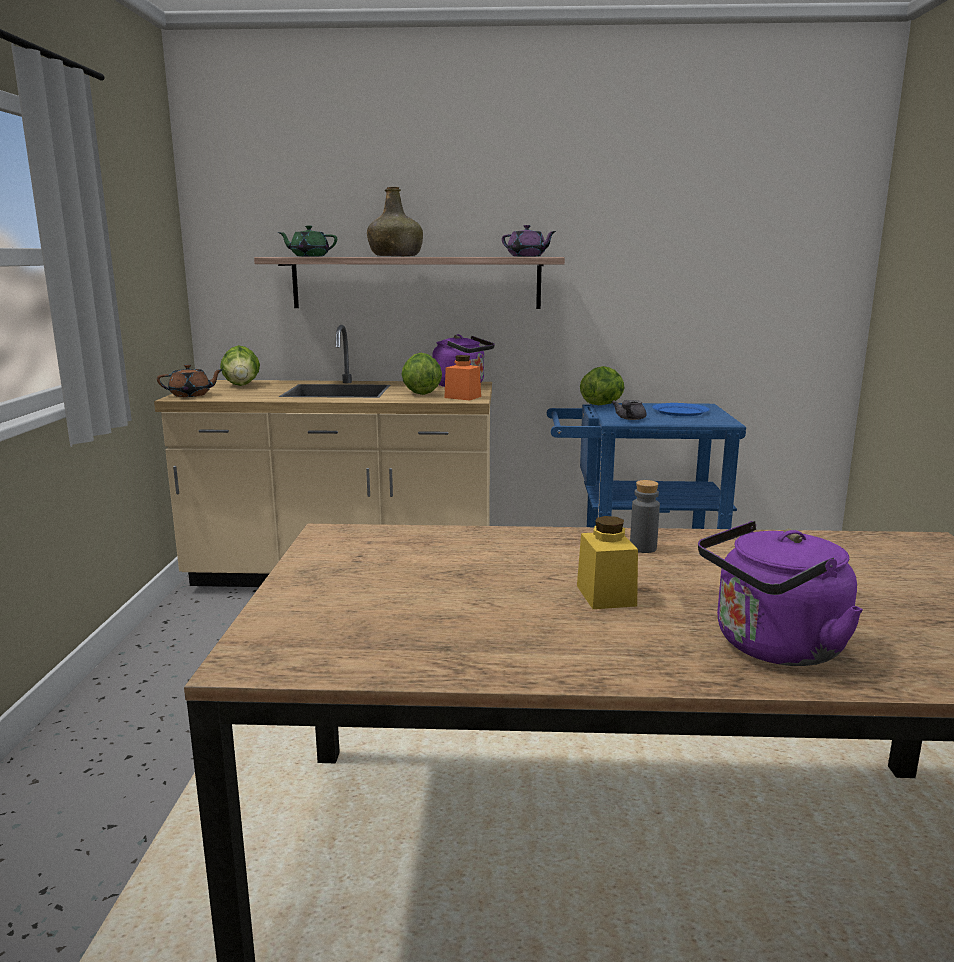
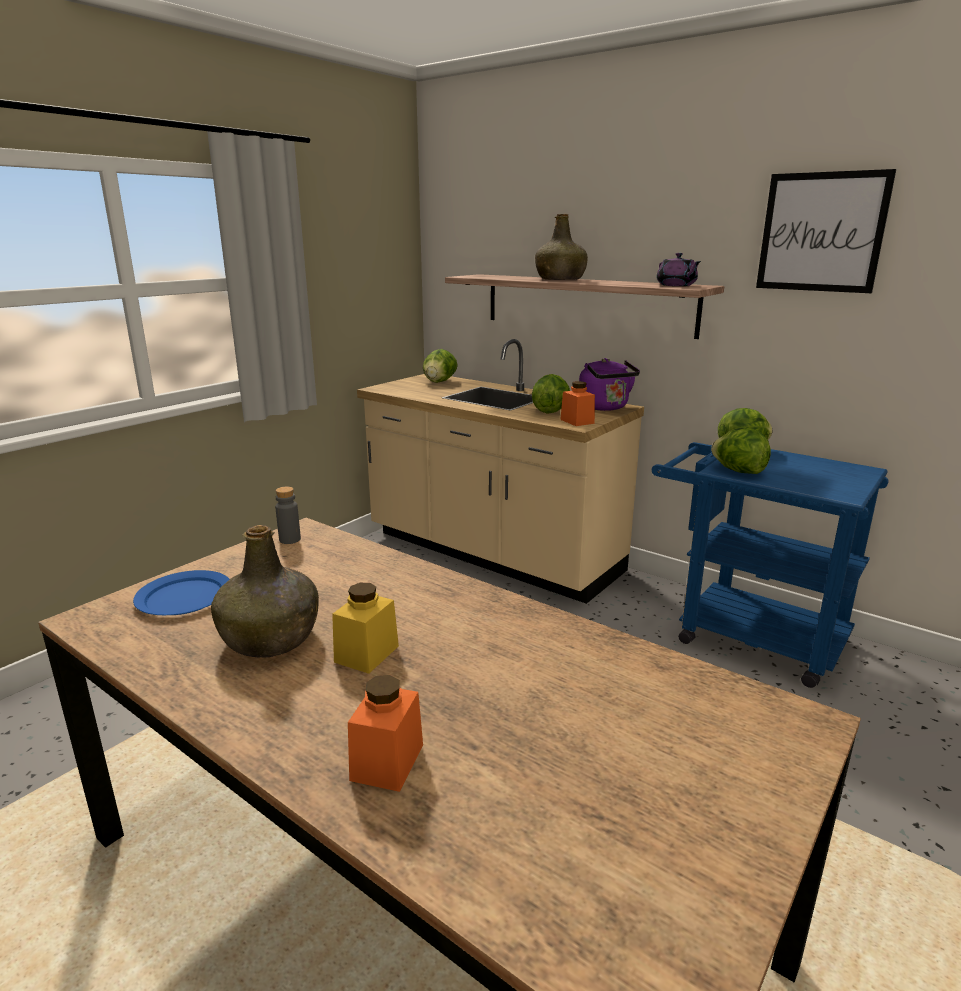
camera: 35 degrees right, 5 degrees up
(191, 395) = (388, 387): brown teapot -> none
(309, 256) = (496, 276): green teapot -> none
(498, 612) = (271, 638): none -> green bottle
(629, 419) = (738, 471): grey teapot -> lettuce
(640, 207) = (821, 232): none -> picture
(643, 548) = (485, 619): grey bottle -> grey bottle (290, 539)
(680, 412) = (817, 473): blue plate -> blue plate (185, 597)
(772, 647) = (387, 762): purple kettle -> orange jar

